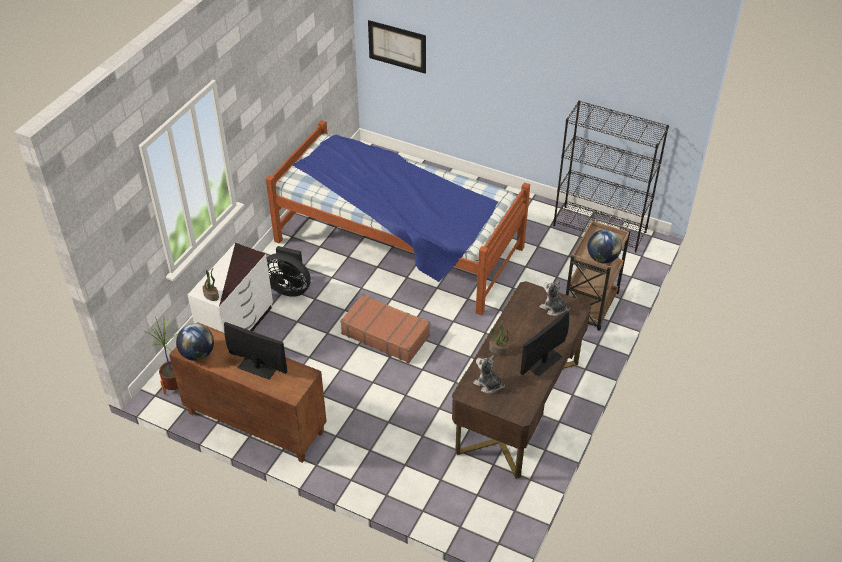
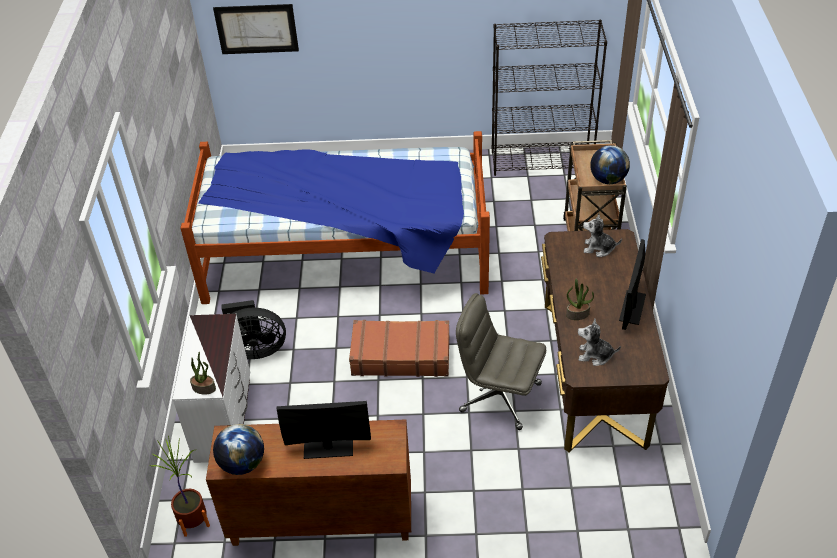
camera: 25 degrees left, 0 degrees up
(435, 394) = (499, 397): none -> grey office chair

